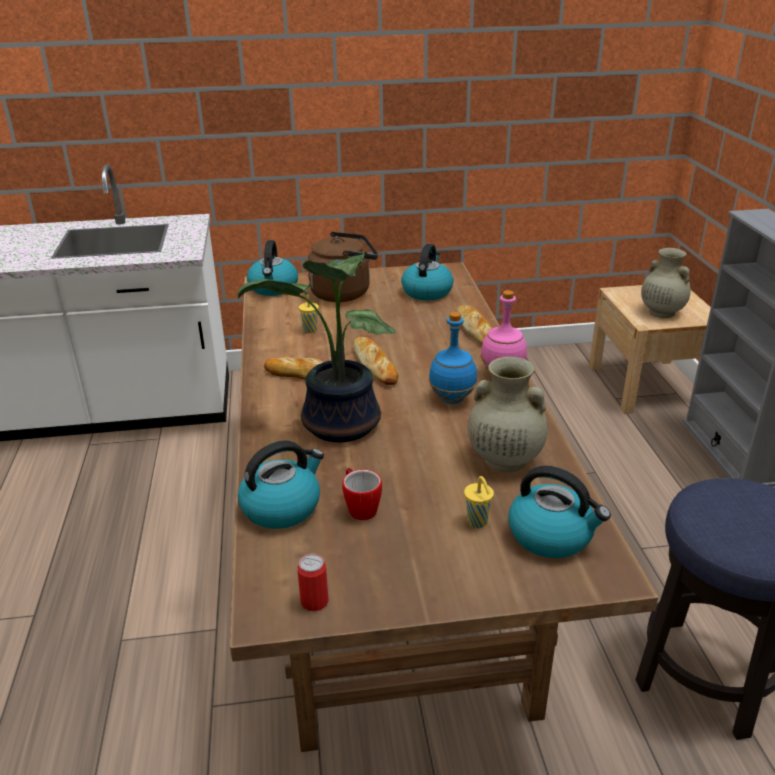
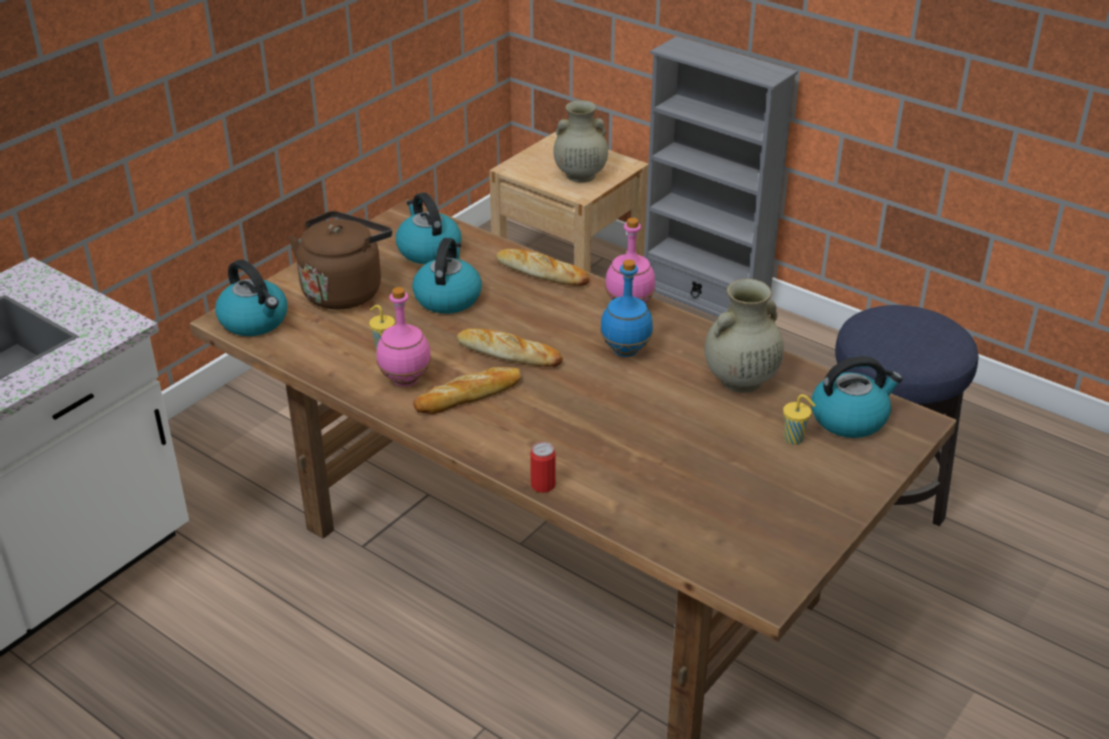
camera: 45 degrees left, 5 degrees up
(282, 507) = (647, 517): kettle -> kettle (447, 298)
(292, 350) = (405, 379): none -> pink bottle
(314, 601) = (781, 562): can -> can (543, 485)
(338, 426) = (576, 427): potted plant -> none
(360, 507) = (702, 480): mug -> none

